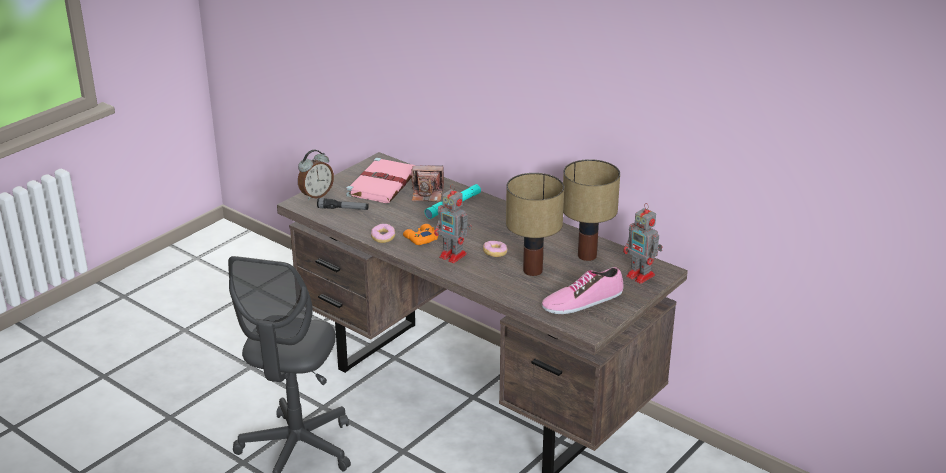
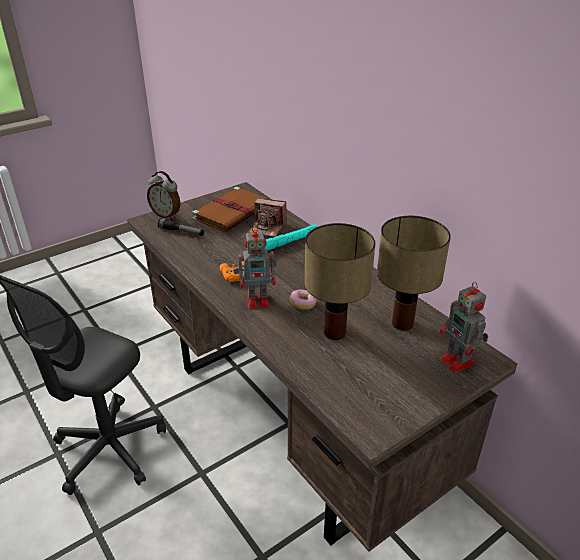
camera: 15 degrees right, 5 degrees up
(316, 195) = (166, 215): alarm clock -> alarm clock turned 60 degrees clockwise
(383, 183) = (232, 211): pink book -> brown book
(383, 238) = (200, 268): donut -> none
(454, 256) = (259, 300): toy robot -> toy robot turned 60 degrees counterclockwise
(582, 301) = (377, 385): shoe -> none

